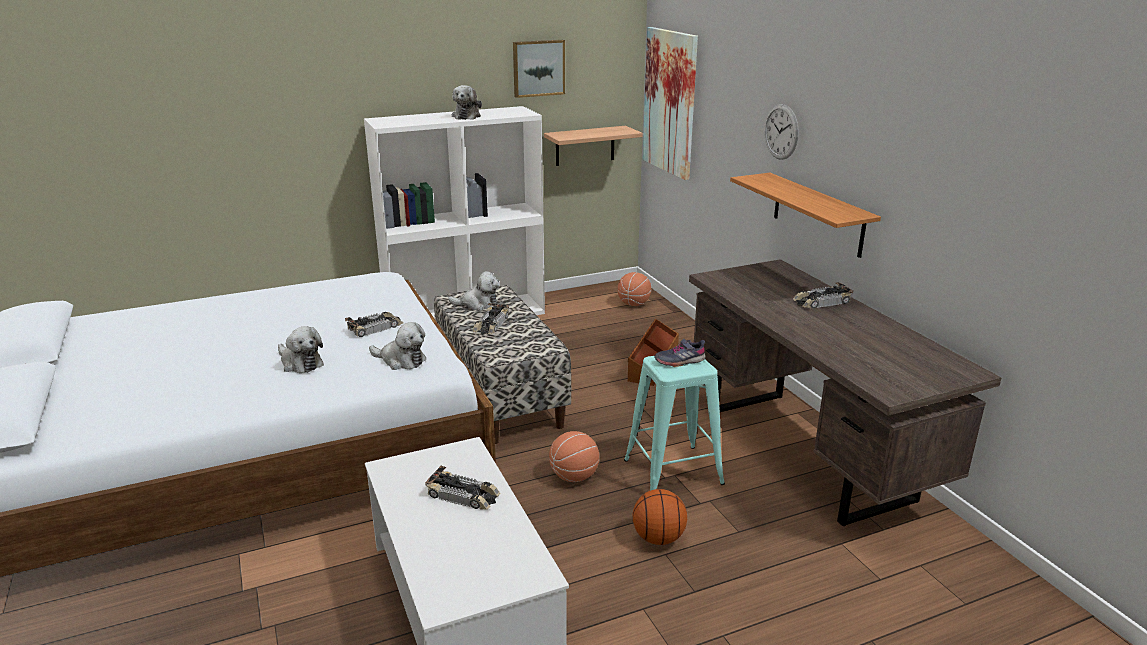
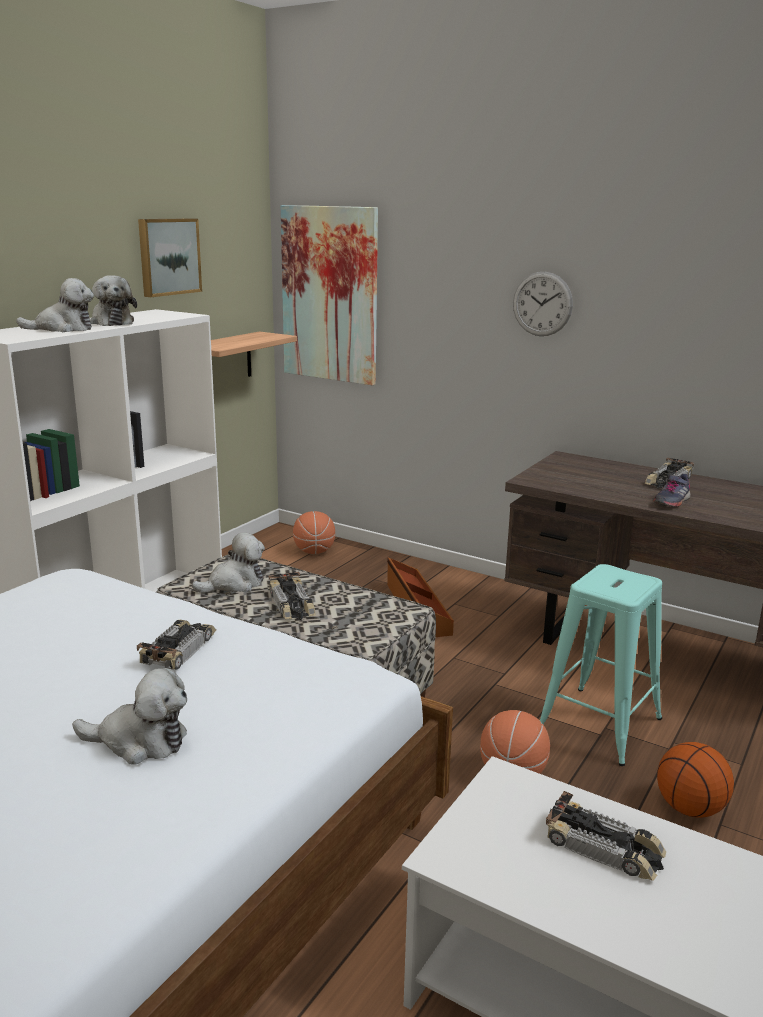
camera: 35 degrees left, 5 degrees down
(401, 360) = (297, 683): plush toy -> plush toy (63, 329)
(464, 495) = (604, 847): toy car -> toy car turned 45 degrees clockwise
(679, 360) = (611, 578): grey shoe -> grey shoe (671, 501)
(818, 214) = (613, 389): shelf -> none

